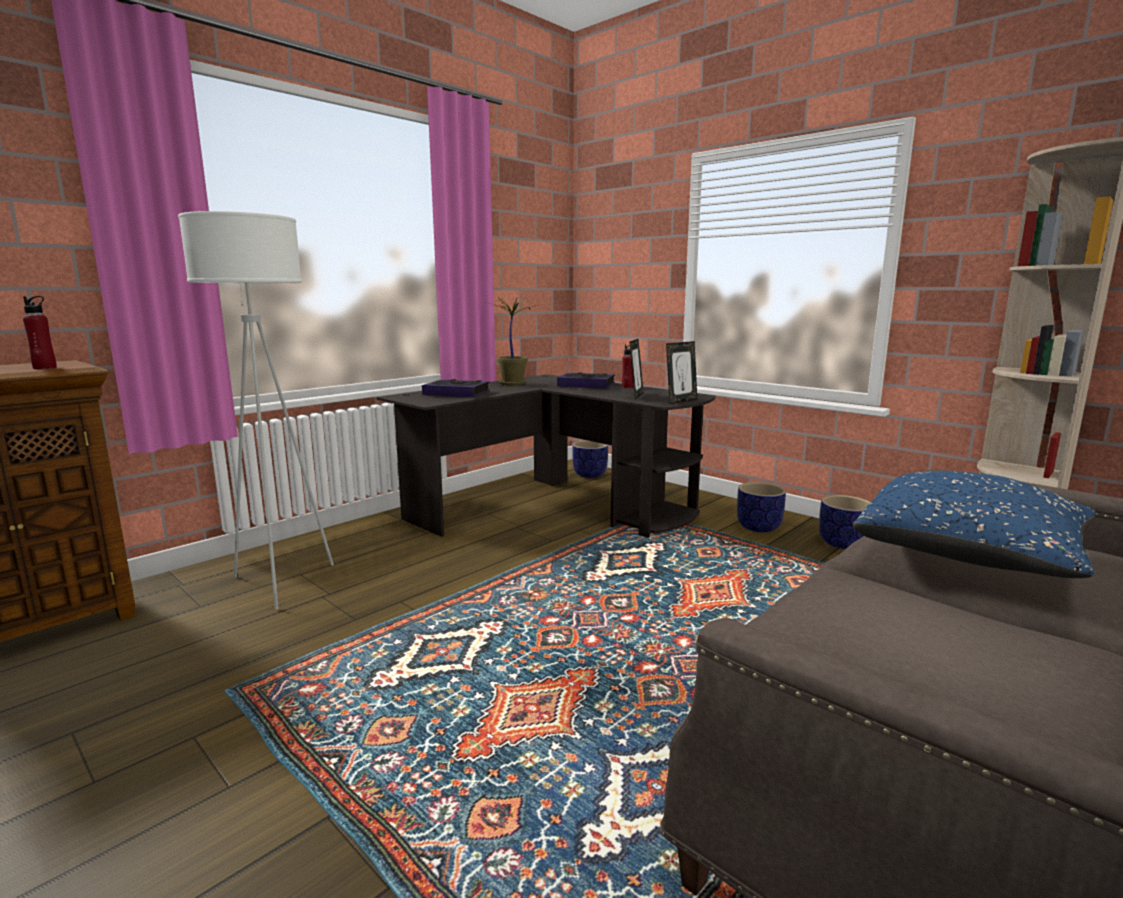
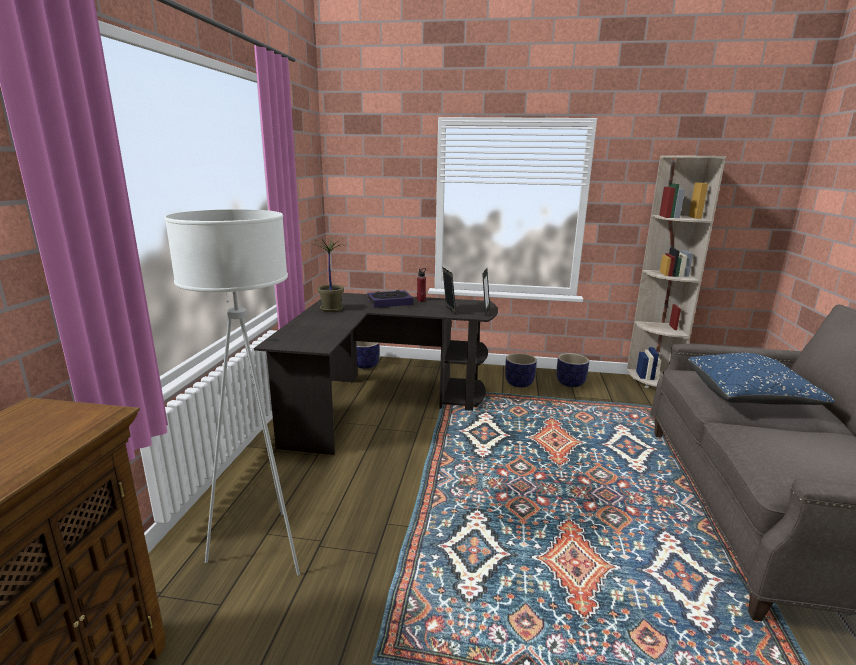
camera: 35 degrees left, 5 degrees up
(45, 368) = (65, 426): red bottle -> none
(456, 393) = (315, 330): book -> none

